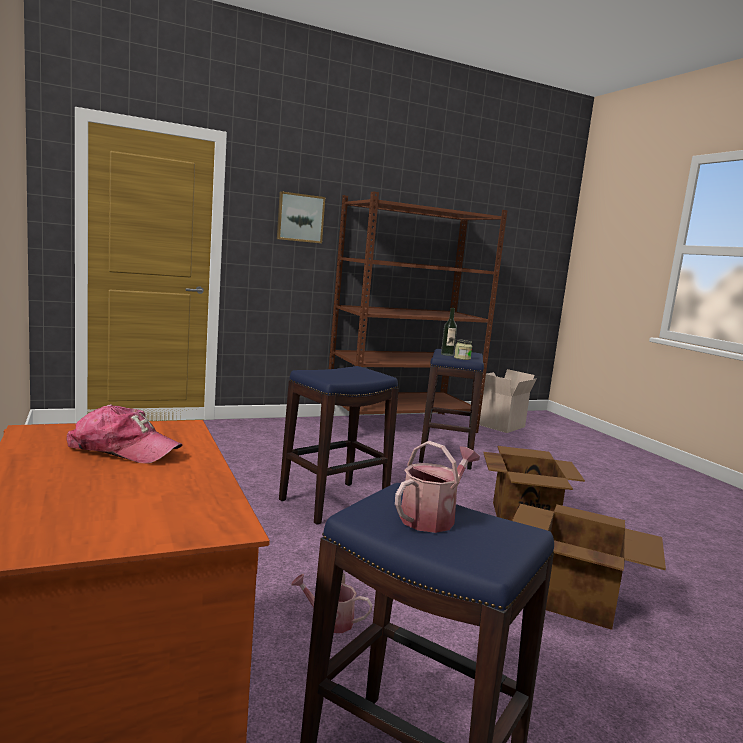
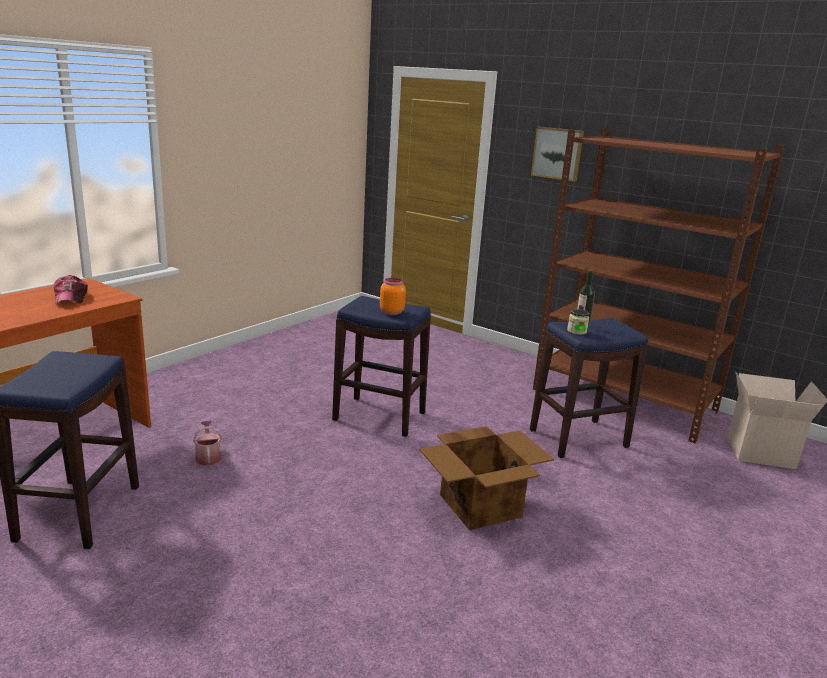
camera: 60 degrees right, 10 degrees up
(363, 374) = (391, 312): none -> orange jar
(432, 517) = (66, 369): watering can -> none
(573, 598) = (333, 551): cardboard box -> none

